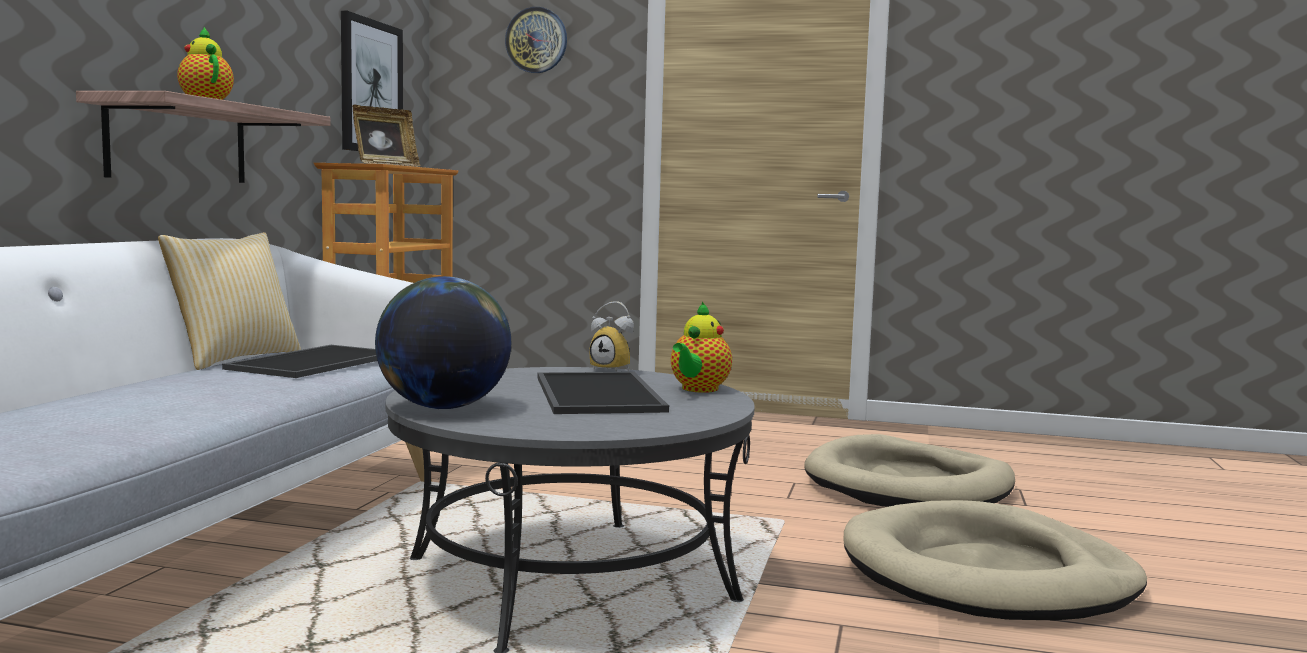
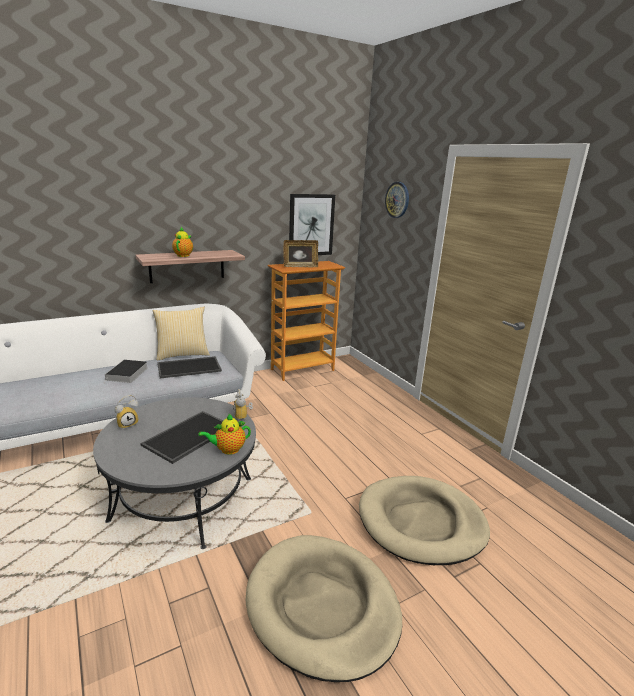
camera: 45 degrees right, 15 degrees up
(195, 385) = (127, 374): none -> book
(443, 407) = (127, 424): globe -> alarm clock

